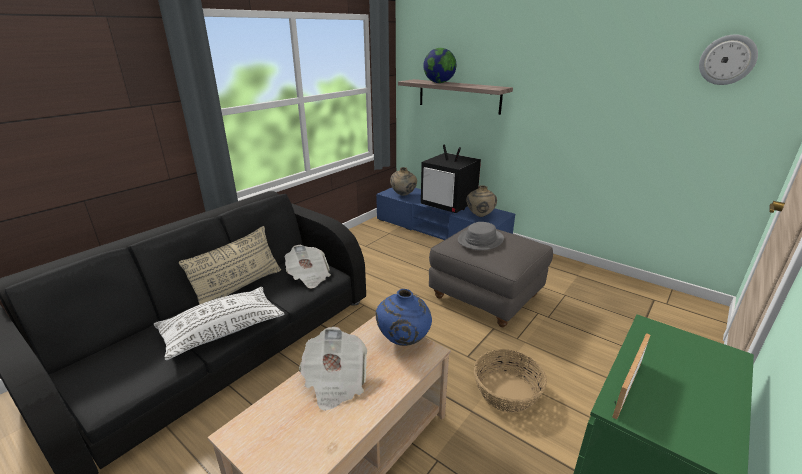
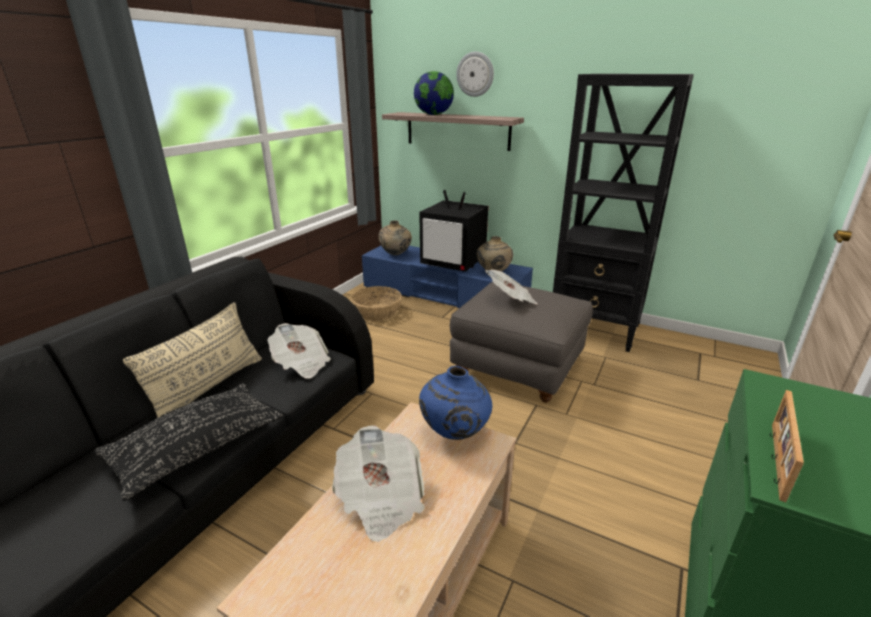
camera: 10 degrees left, 0 degrees up
(223, 330) = (198, 448): white pillow -> black pillow
(480, 240) = (510, 299): grey hat -> newspaper
(506, 391) = (571, 480): basket -> basket (377, 312)
(563, 271) = (595, 329): none -> black bookcase
(727, 60) = (768, 77): wall clock -> wall clock (475, 74)

